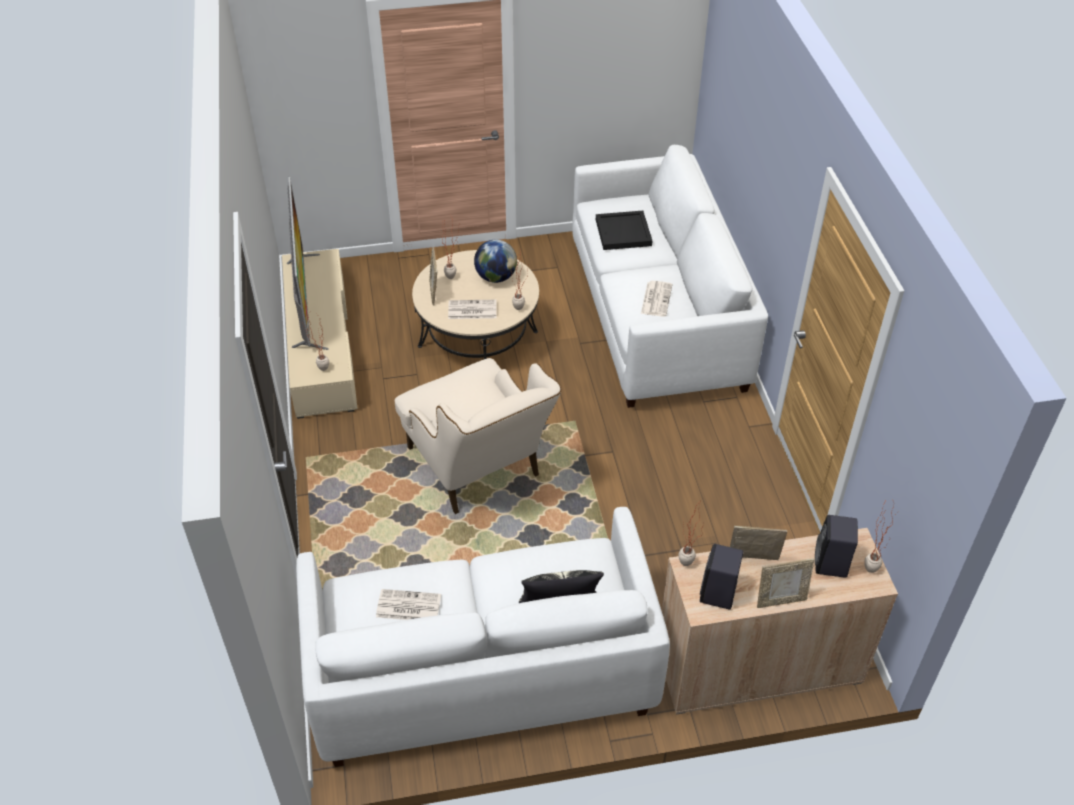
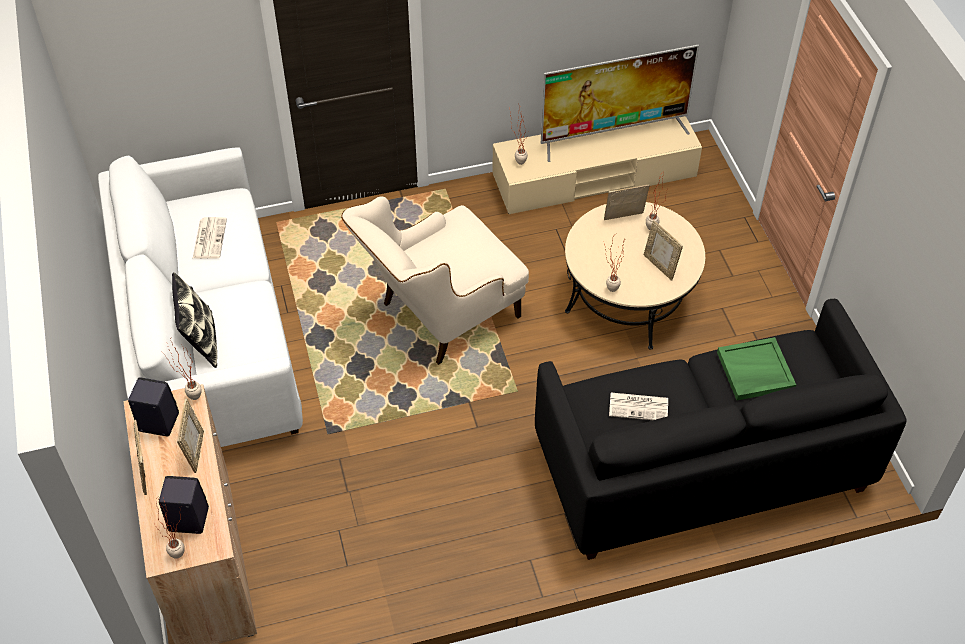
camera: 85 degrees right, 5 degrees up
(471, 310) = (601, 250): newspaper -> none
(496, 277) = (660, 266): globe -> picture frame
(624, 233) = (755, 371): black tray -> green tray
(657, 317) = (701, 464): white sofa -> black sofa

